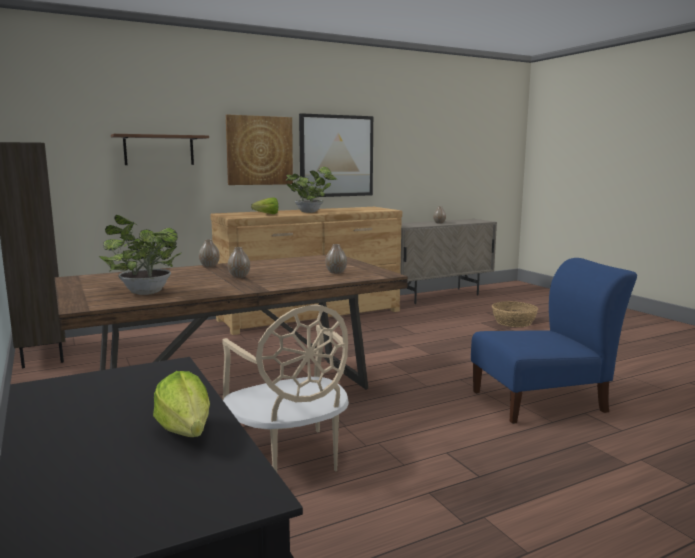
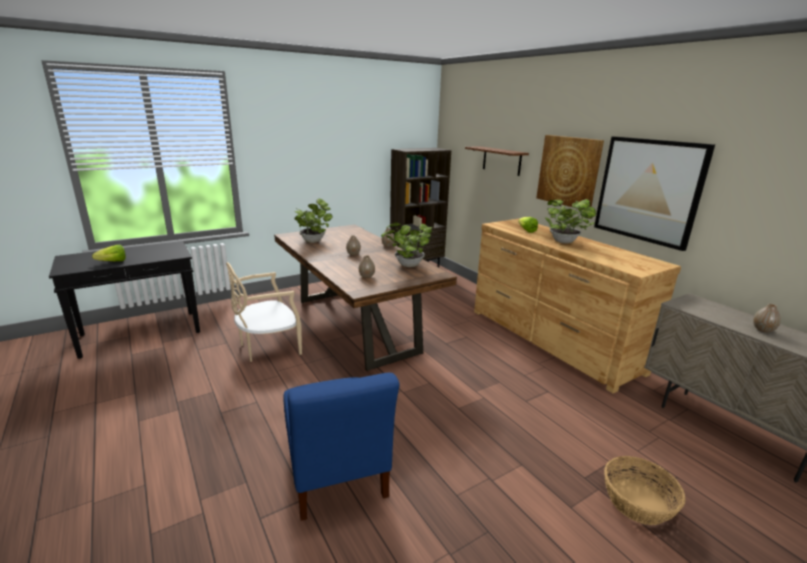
camera: 85 degrees right, 10 degrees up
(298, 262) = (407, 265): none -> potted plant

